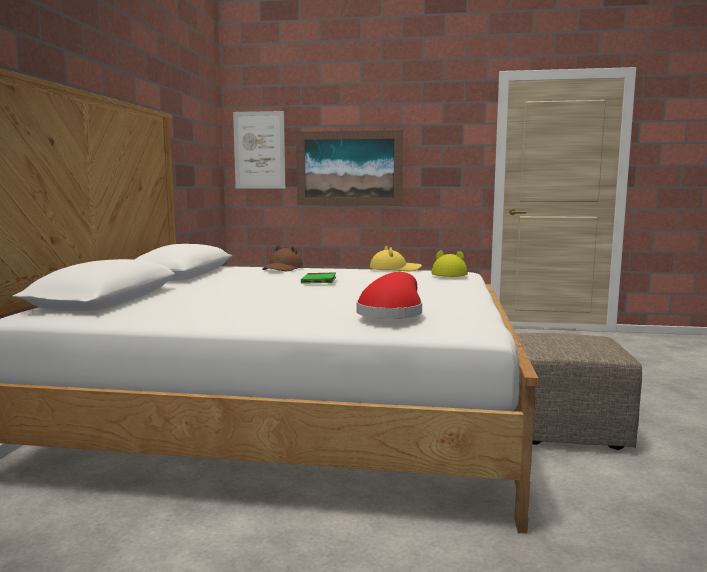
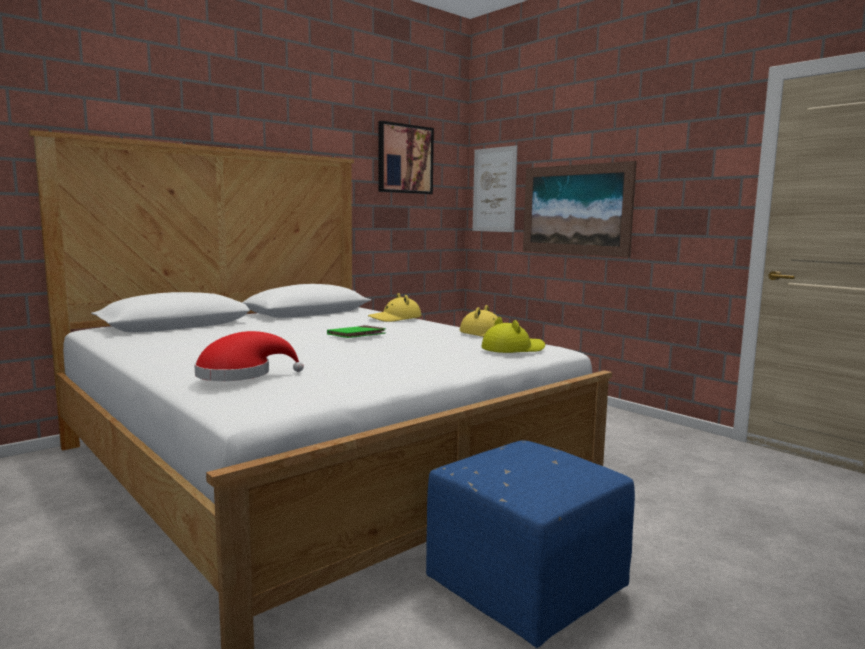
camera: 40 degrees right, 0 degrees up
(191, 117) = (405, 159): none -> picture
(282, 269) = (395, 318): brown hat -> yellow hat
(565, 429) = (526, 587): beige ottoman -> blue ottoman

